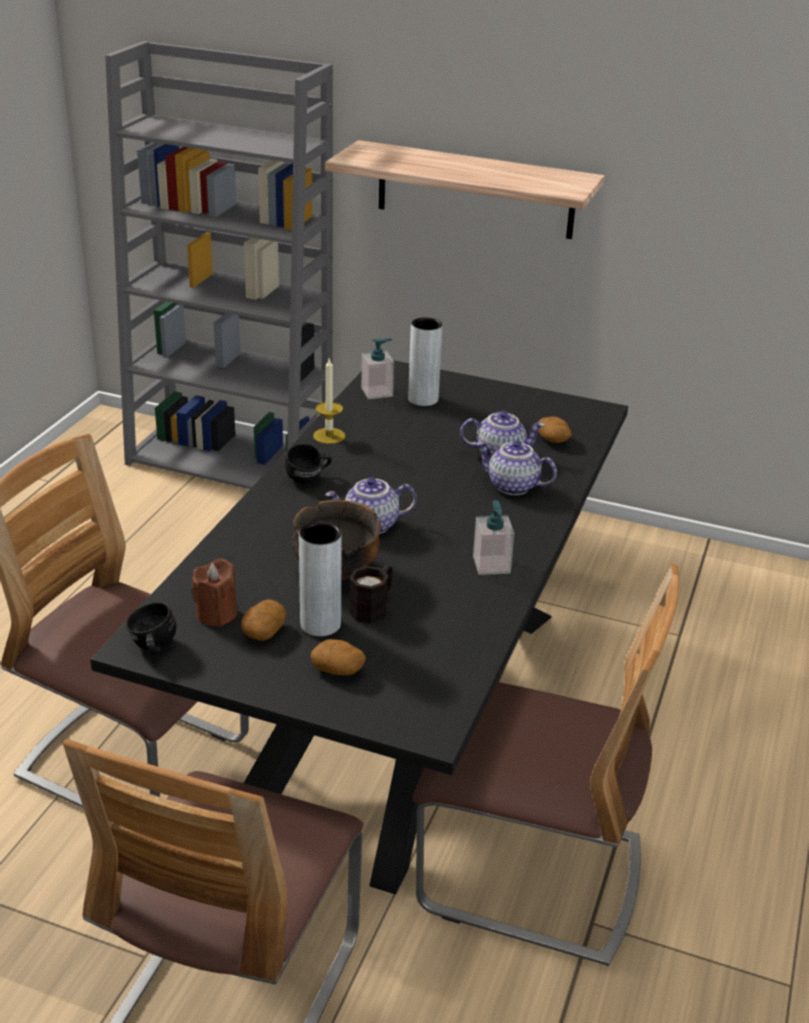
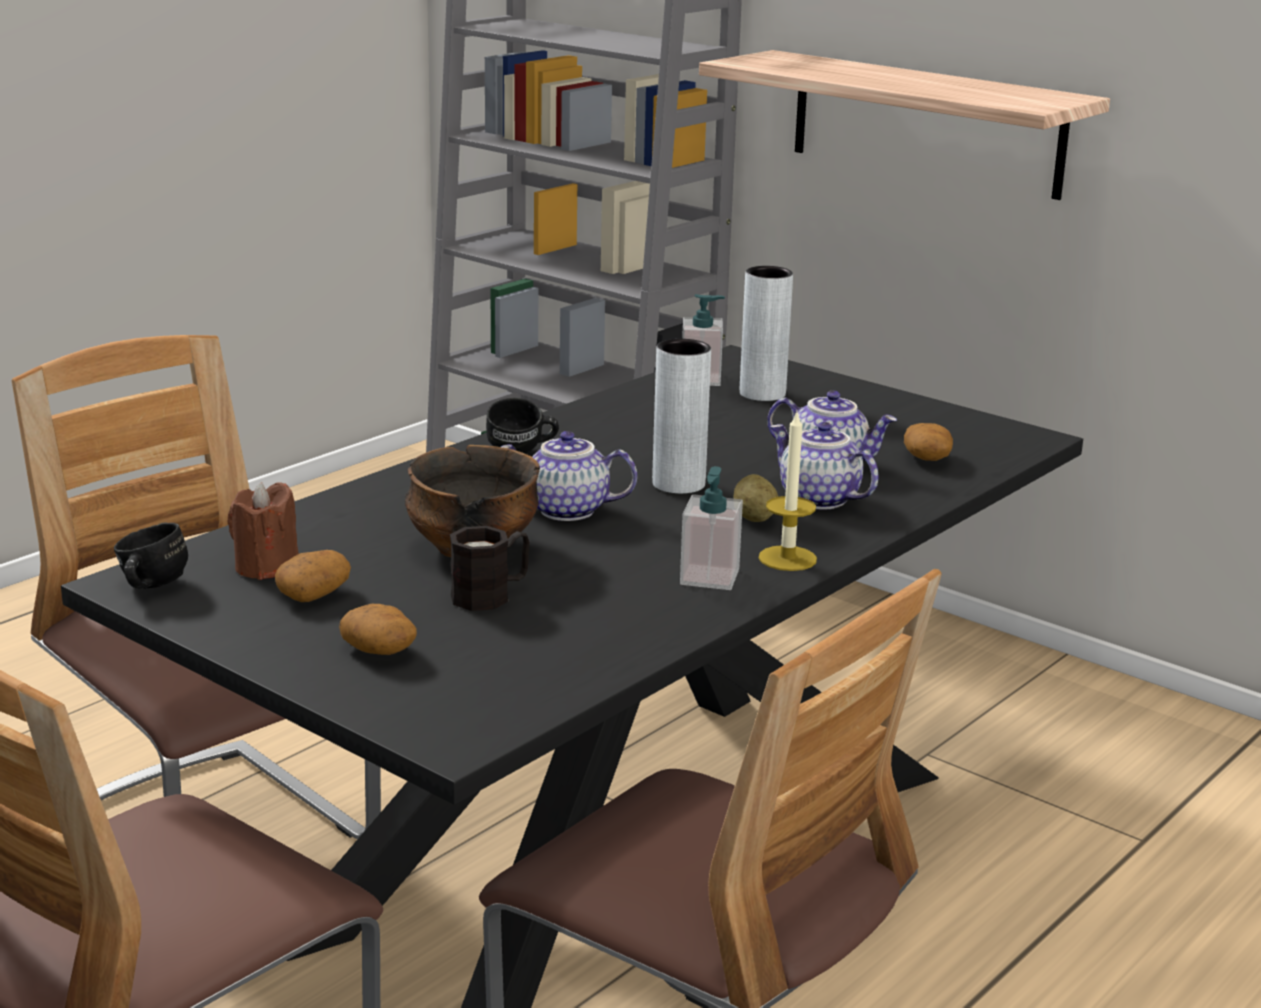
camera: 20 degrees right, 10 degrees down
(320, 624) = (399, 600): grey vase -> grey vase (678, 484)
(329, 436) = (590, 414): candle -> candle (787, 558)
(486, 510) = (754, 518): none -> potato

